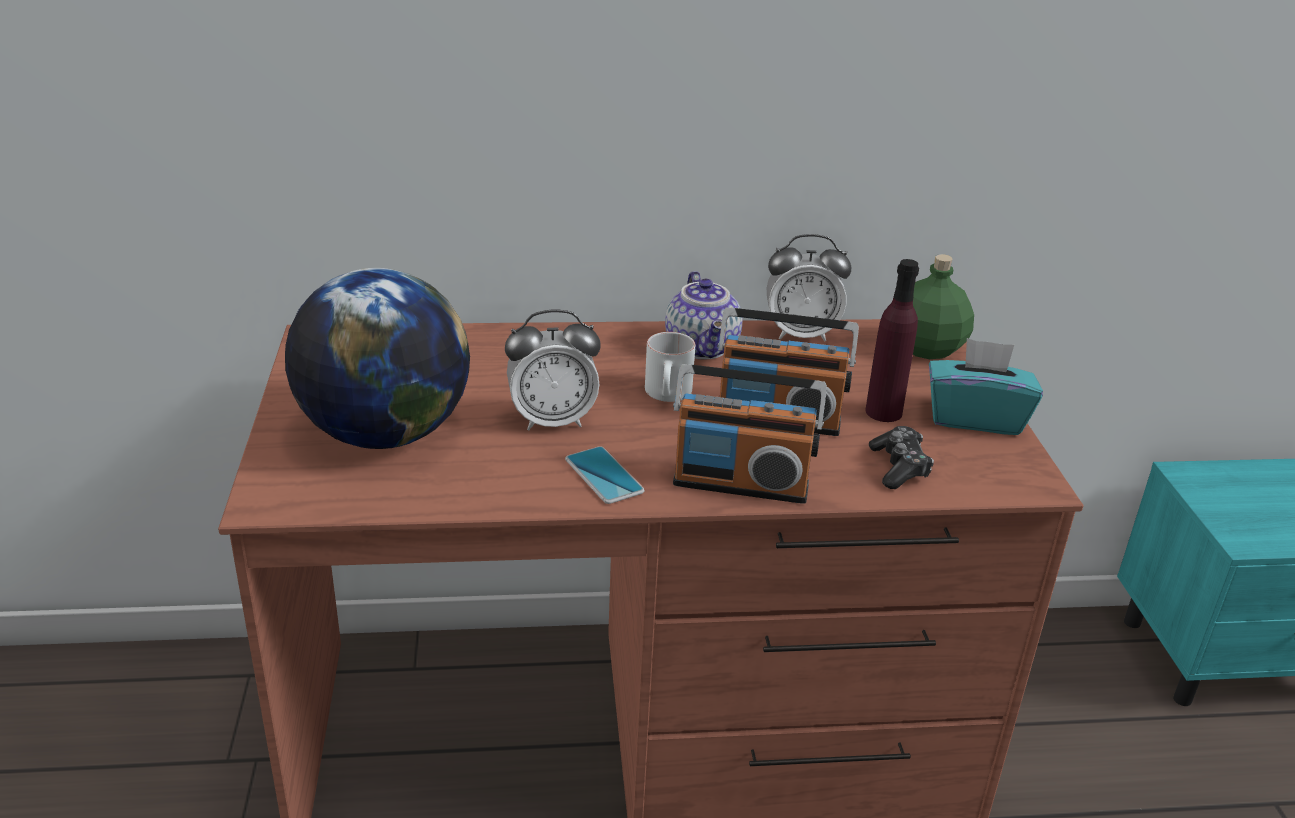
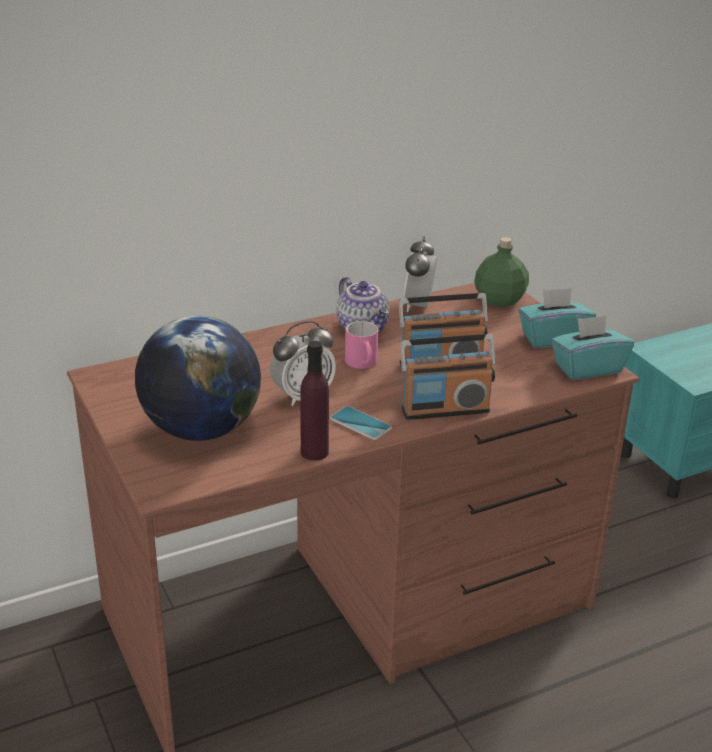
camera: 20 degrees left, 0 degrees up
(669, 395) = (364, 364): white mug -> pink mug
(801, 334) = (418, 306): alarm clock -> alarm clock turned 120 degrees clockwise
(883, 412) = (499, 346): purple bottle -> purple bottle (314, 452)
(899, 467) = (528, 378): game controller -> none
(1004, 472) = (587, 368): none -> turquoise tissue box

